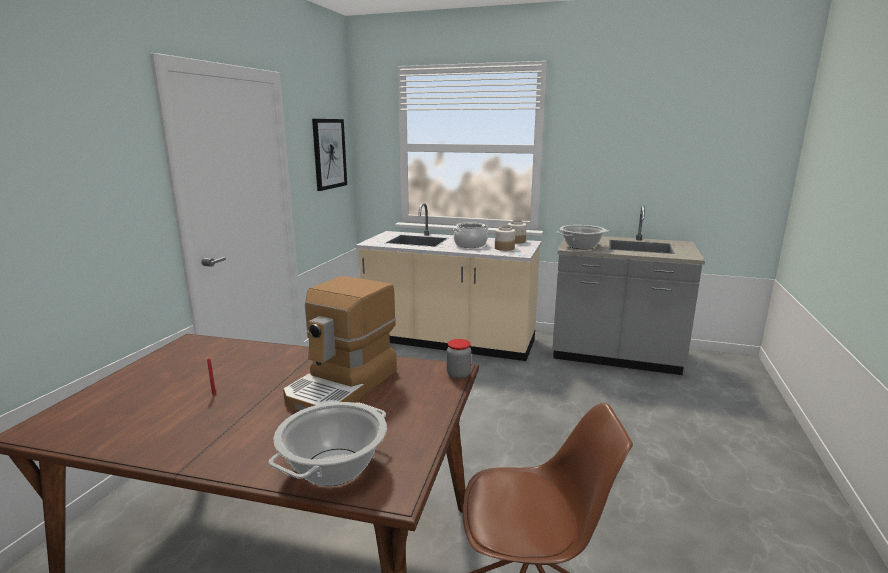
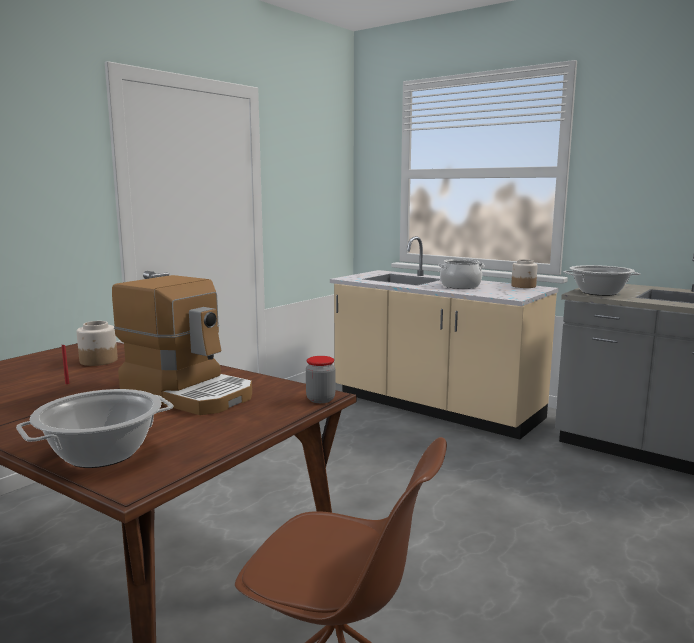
camera: 20 degrees right, 5 degrees down
(329, 154) = (319, 179): picture -> none
(343, 386) = (189, 393): coffee machine -> coffee machine turned 105 degrees counterclockwise
(504, 248) = (499, 291): jar -> jar (98, 361)

